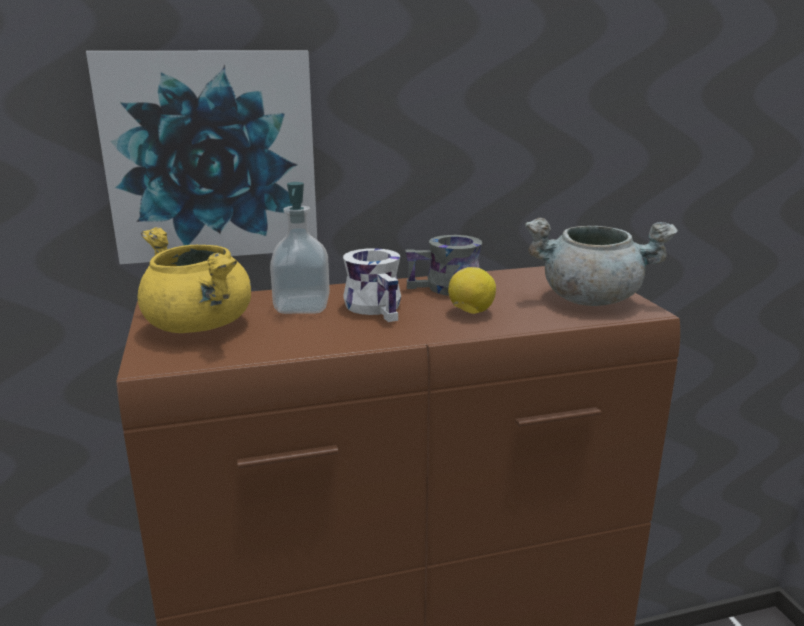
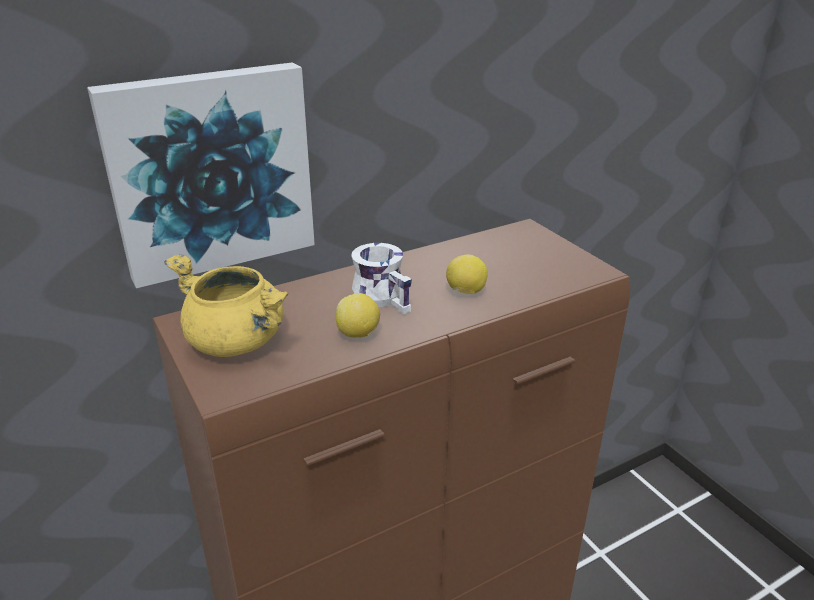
camera: 15 degrees left, 10 degrees up
(302, 307) = (316, 305): soap dispenser -> none
(328, 333) = (358, 334): none -> lemon
(445, 289) = (431, 266): grey mug -> none
(591, 299) = (555, 264): grey cooking pot -> none

